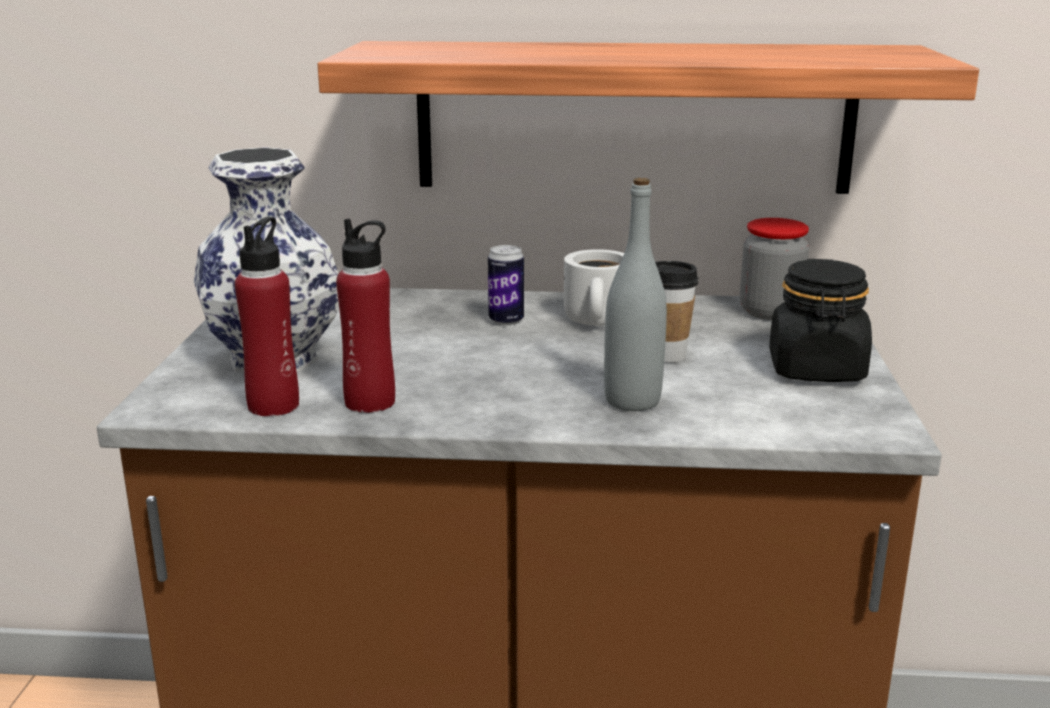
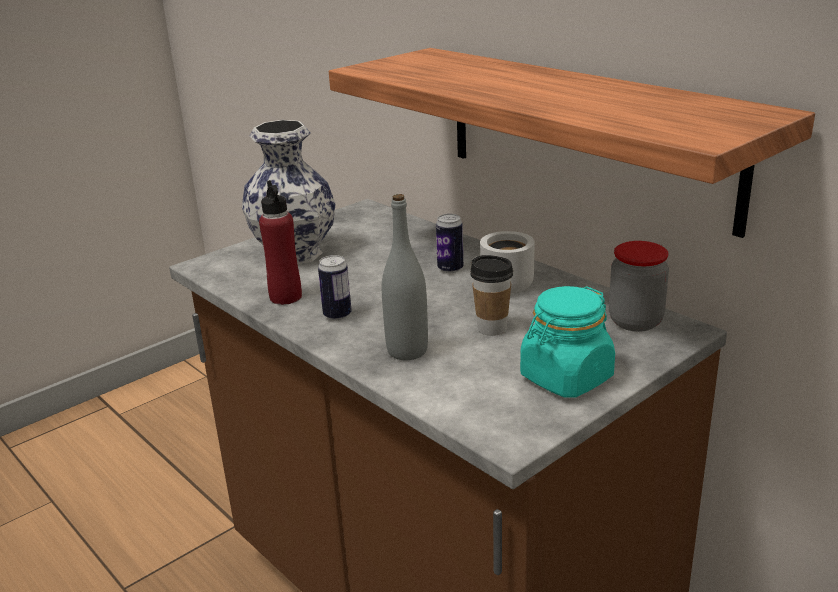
camera: 45 degrees right, 5 degrees up
(274, 405) = (245, 282): red bottle -> none
(479, 397) = (337, 315): none -> can
(816, 370) = (566, 378): black jar -> turquoise jar

